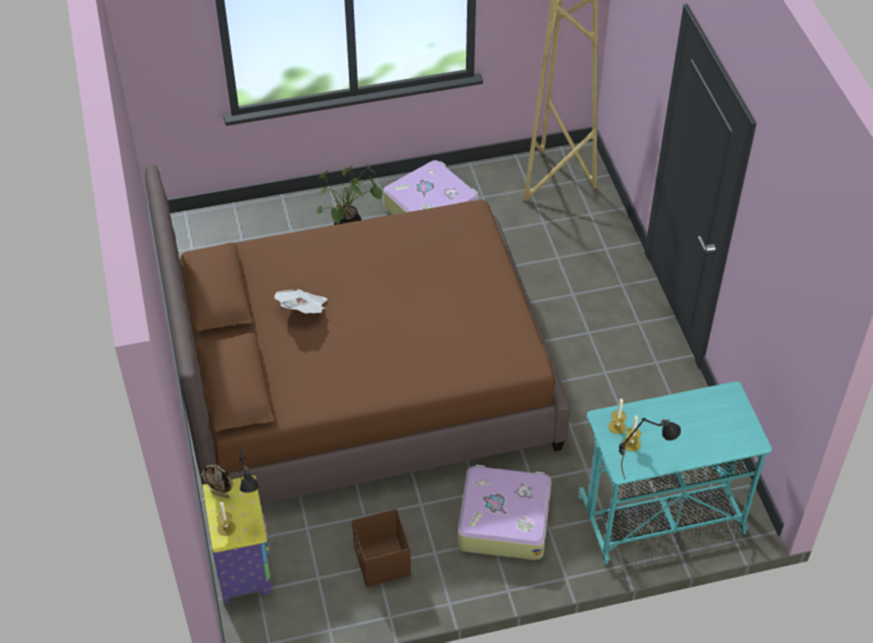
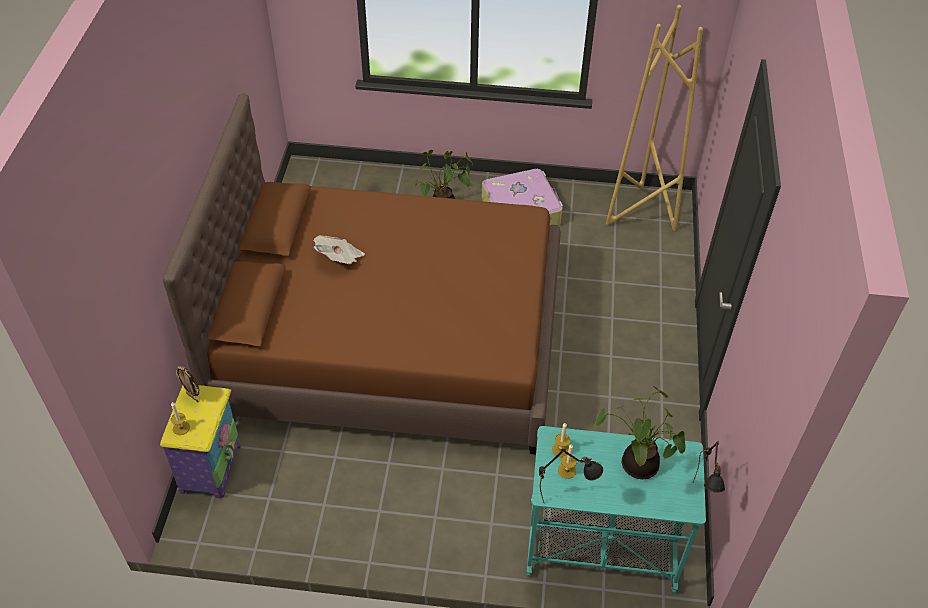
camera: 20 degrees right, 0 degrees up
(252, 506) = (213, 415): black table lamp -> black table lamp (700, 501)
(382, 562) = (329, 504): brown storage box -> none
(503, 520) = (454, 501): suitcase -> none
(690, 419) = (636, 465): none -> potted plant

